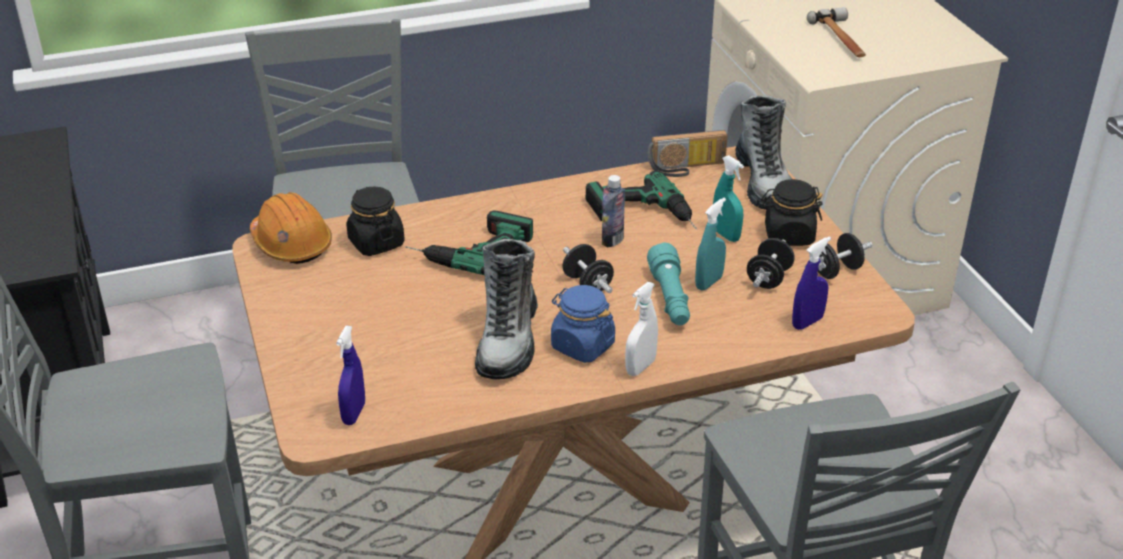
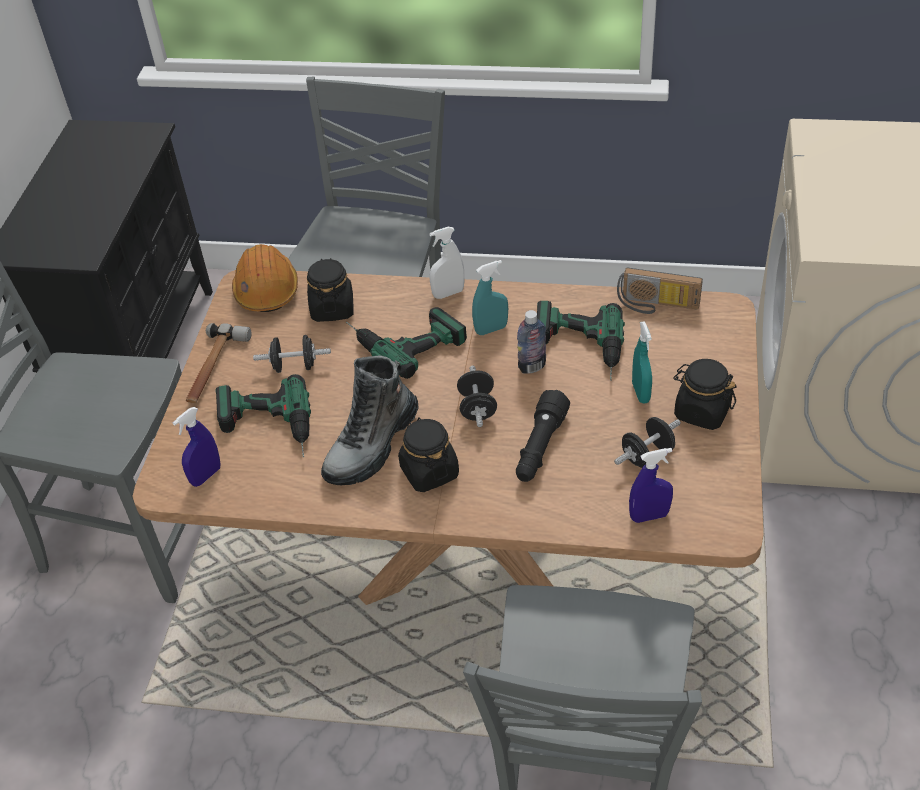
camera: 30 degrees right, 10 degrees up
(389, 357) = (267, 430): none -> power drill
(582, 345) = (429, 471): blue jar -> black jar
(640, 367) = (463, 512): white spray bottle -> white spray bottle (448, 293)
(670, 299) = (540, 447): turquoise flashlight -> black flashlight
(709, 282) = (587, 441): turquoise spray bottle -> turquoise spray bottle (491, 329)
(763, 183) = (720, 343): boot -> none
(836, 271) = (719, 467): black dumbbell -> black dumbbell (294, 366)
(842, 39) = (885, 203): hammer -> hammer (213, 368)

